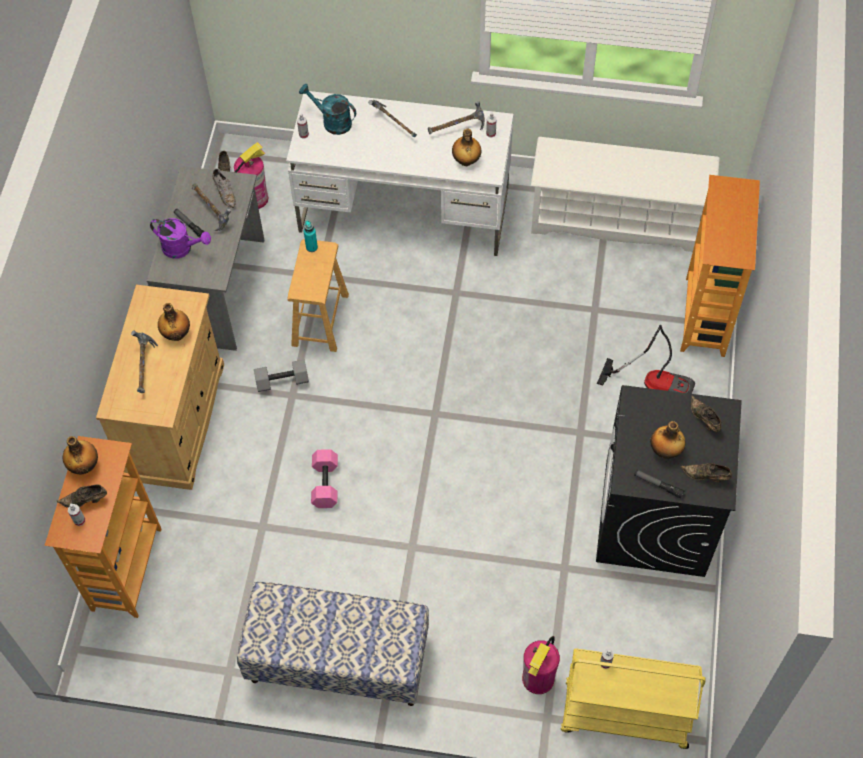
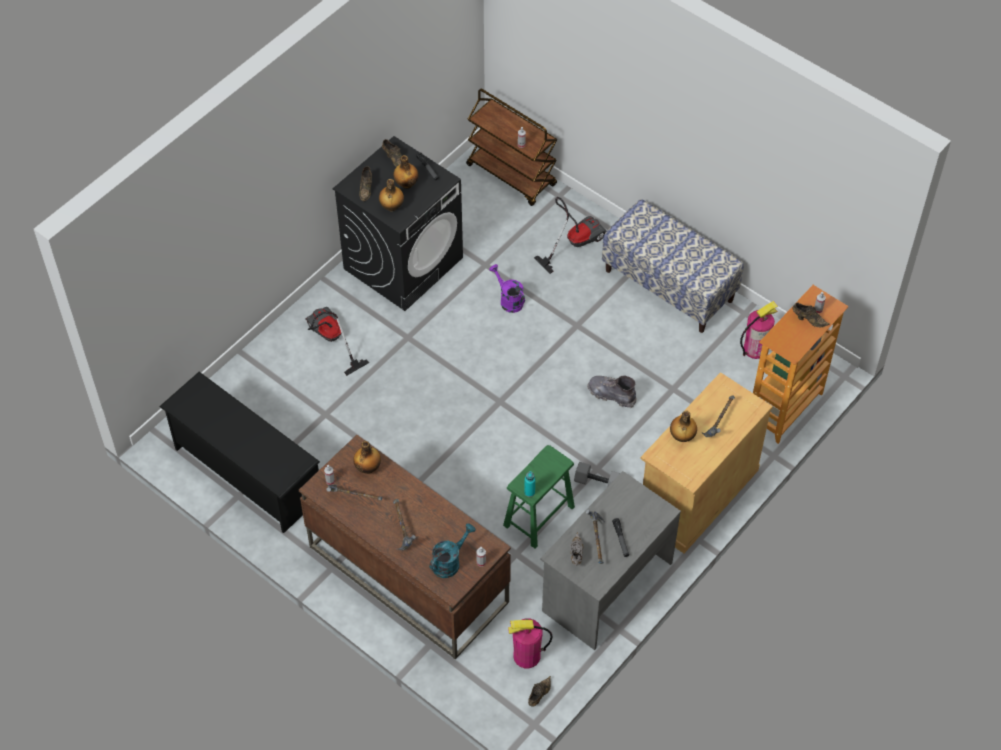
camera: 150 degrees left, 5 degrees down
(84, 465) = (799, 342): bottle -> bottle (391, 207)
(182, 248) = (638, 523): purple watering can -> purple watering can (508, 300)
(320, 320) = (538, 516): brown stool -> green stool
(324, 483) = (611, 394): pink dumbbell -> grey boot
(332, 121) = (449, 562): turquoise watering can -> turquoise watering can turned 105 degrees counterclockwise
(405, 210) = (407, 574): white desk -> brown desk
(485, 658) = (574, 242): none -> vacuum cleaner
(538, 678) = (549, 216): fire extinguisher -> fire extinguisher (755, 348)
(618, 219) = (247, 473): white shoe rack -> black shoe rack
(624, 716) = (512, 175): yellow cart -> brown cart
(706, 317) = (251, 366): bookcase -> none

